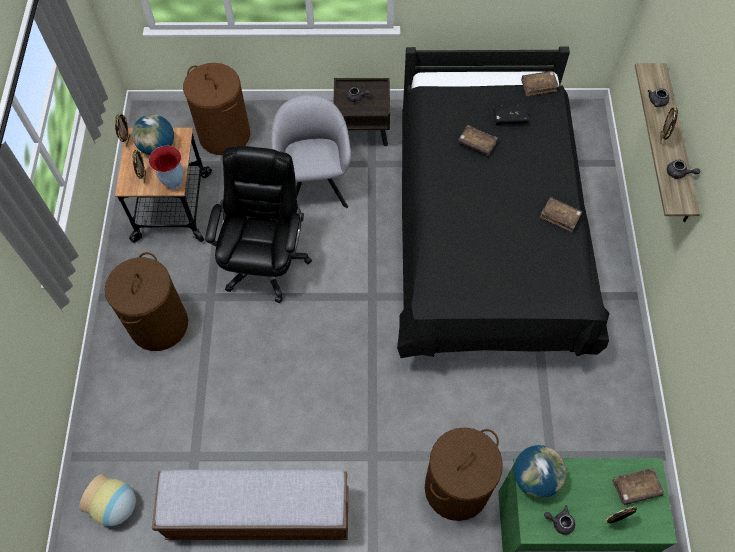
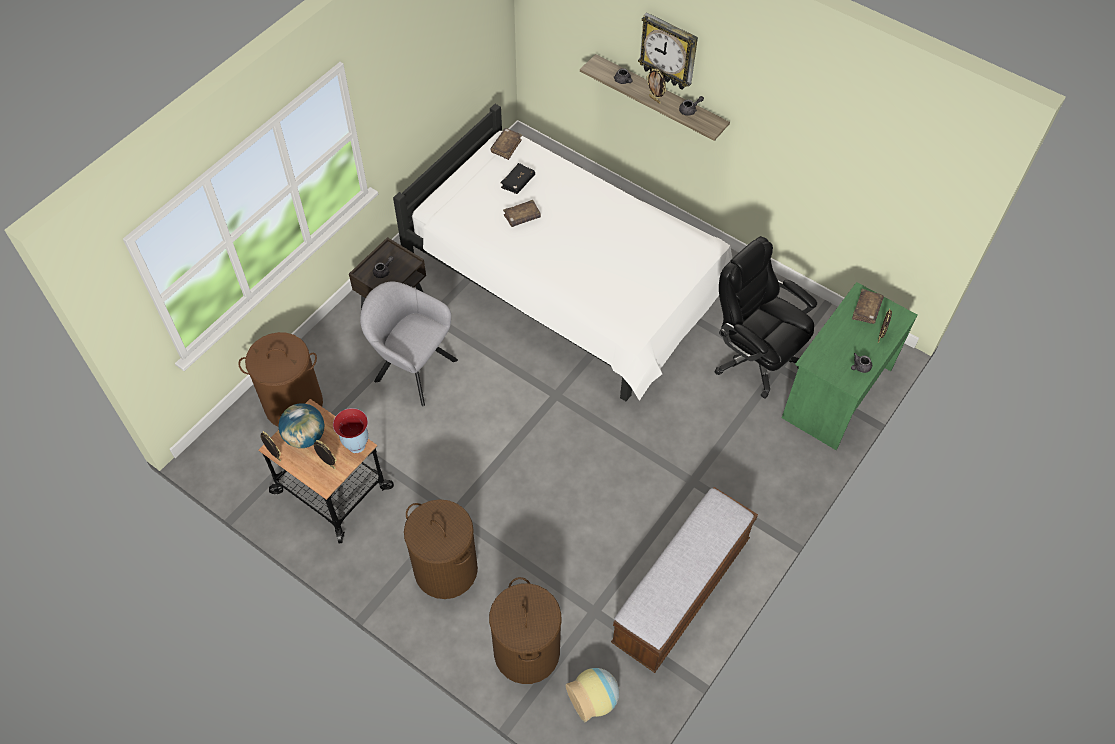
camera: 55 degrees left, 5 degrees down
(265, 261) = (455, 451): black office chair -> black office chair (754, 357)
(456, 487) = (759, 442): brown laundry basket -> brown laundry basket (526, 651)
(485, 234) = (567, 285): black bed -> white bed
(535, 477) = (819, 360): globe -> none
(560, 217) = (631, 211): brown book -> none
(703, 102) = (669, 51): none -> wall clock

